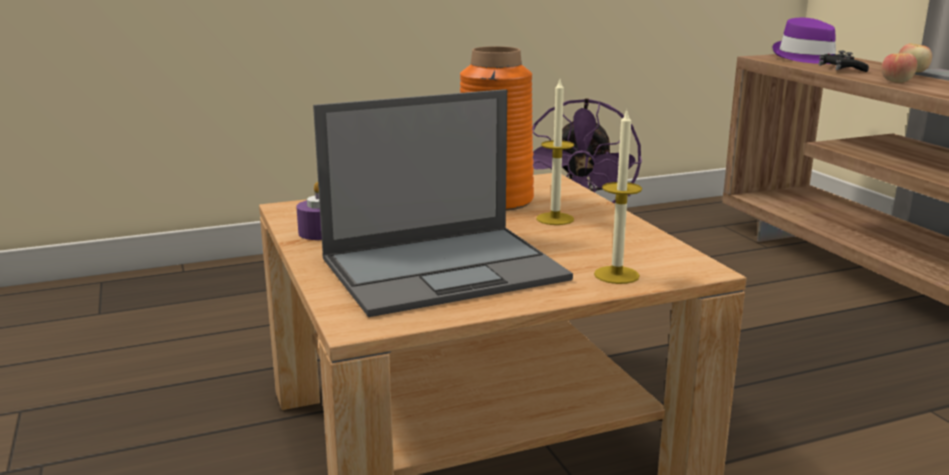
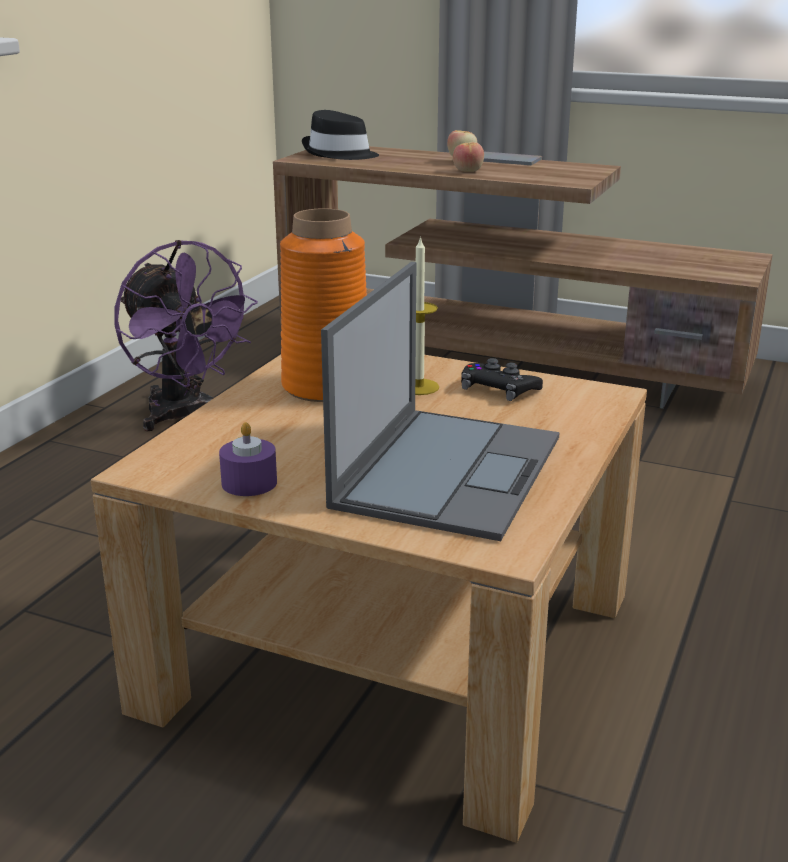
camera: 45 degrees left, 5 degrees up
(616, 275) = (574, 421): candle -> none
(807, 58) = (339, 154): purple hat -> black hat
(841, 69) = (396, 163): black game controller -> black game controller (499, 389)

